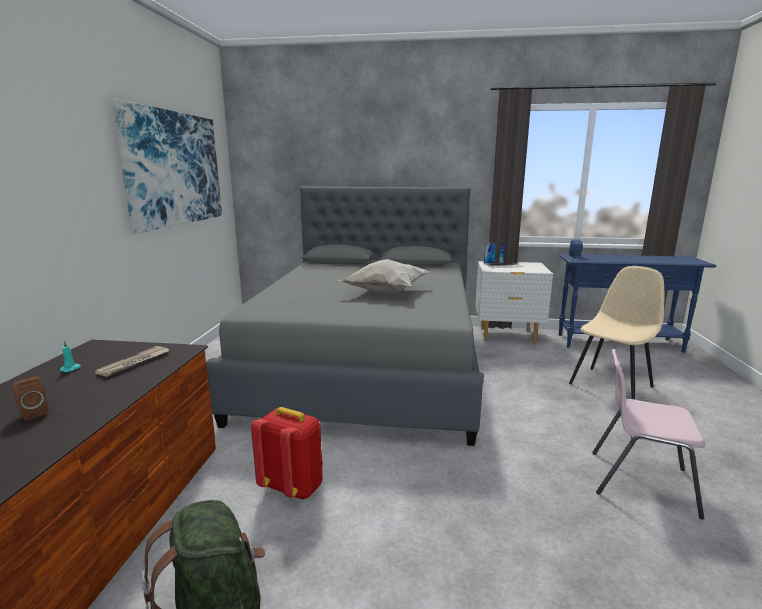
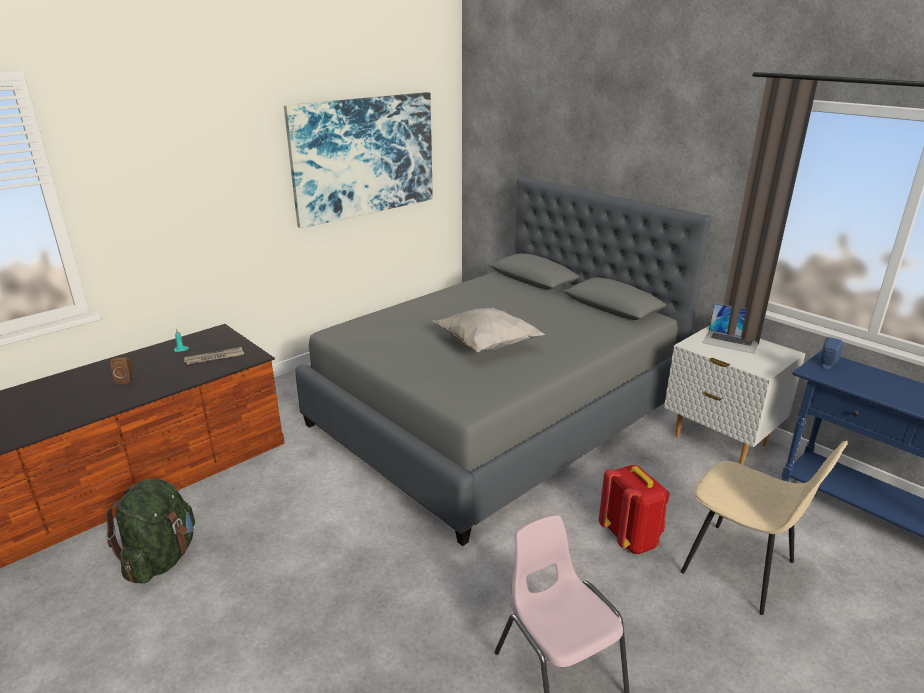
camera: 40 degrees right, 10 degrees up
(293, 487) = (291, 501): red backpack -> red backpack (631, 538)
(611, 385) = (740, 569): beige chair -> beige chair turned 45 degrees clockwise

